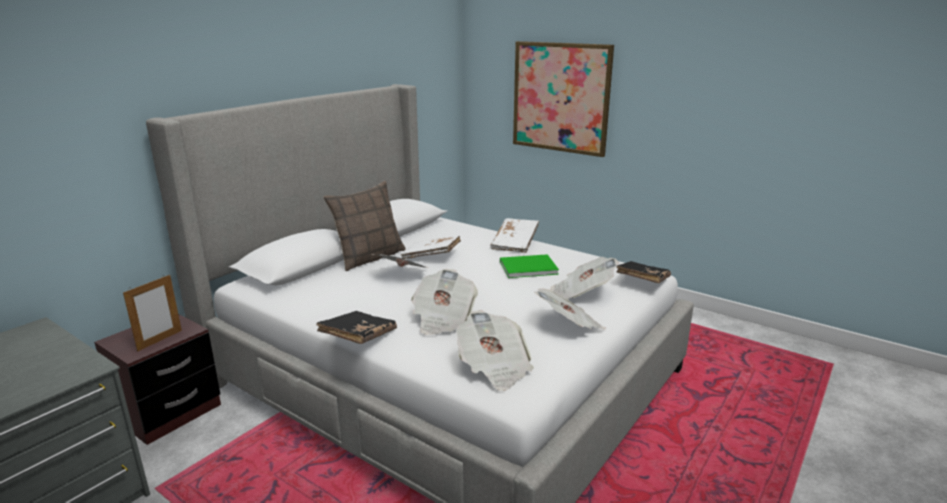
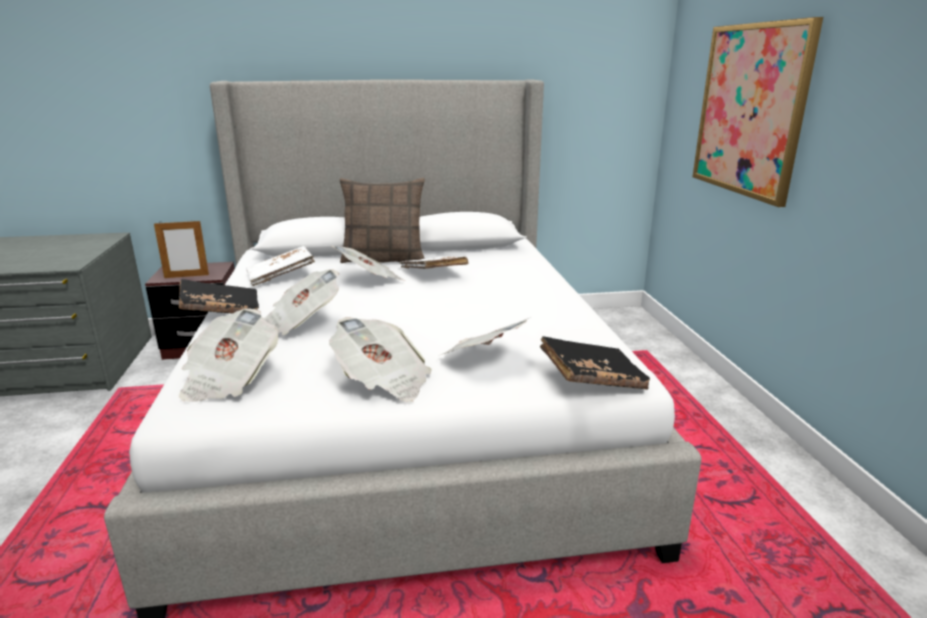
camera: 45 degrees right, 0 degrees up
(515, 243) = (541, 289): white book -> white book (281, 277)
(526, 267) = (492, 313): green book -> none

